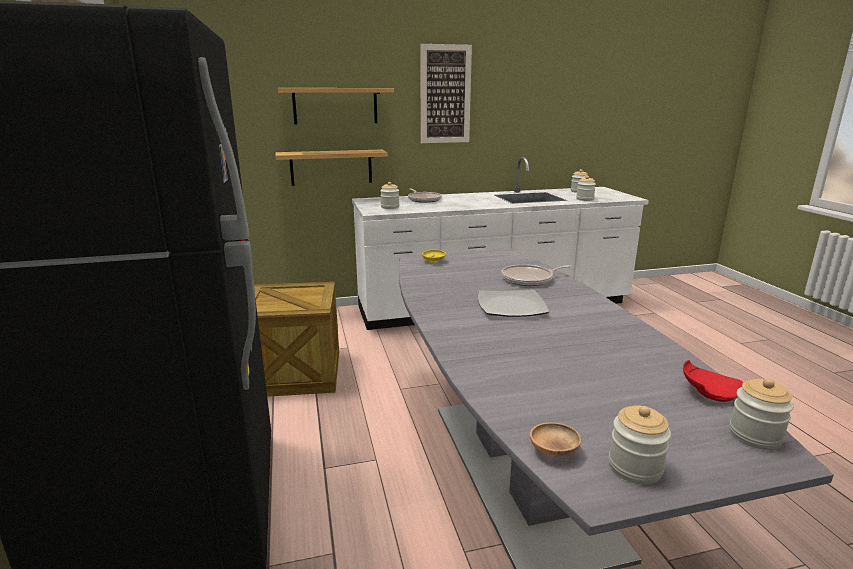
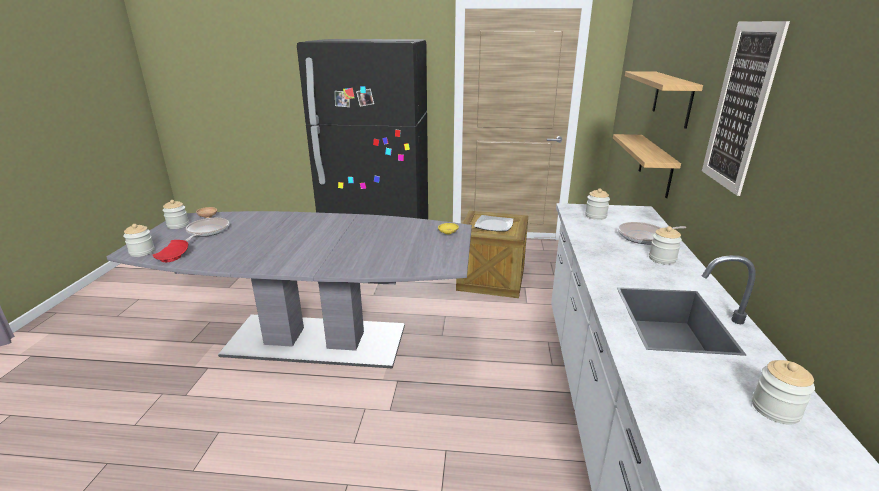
camera: 110 degrees right, 5 degrees up
(510, 306) = (331, 239): plate -> plate (494, 225)
(529, 279) = (371, 258): frying pan -> frying pan (207, 231)
(585, 199) = (657, 375): jar -> jar (662, 259)

